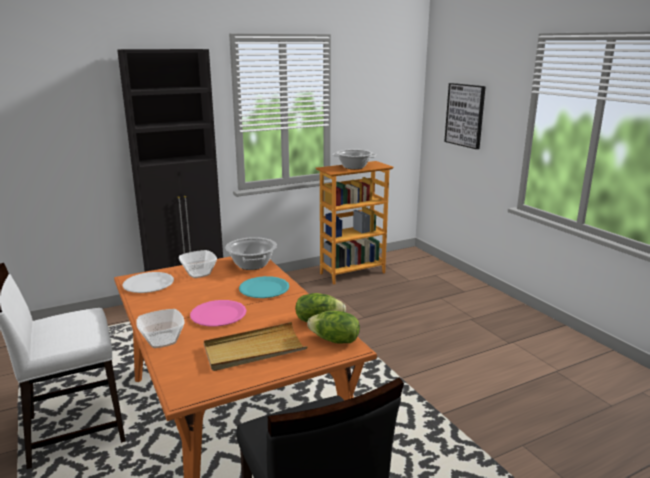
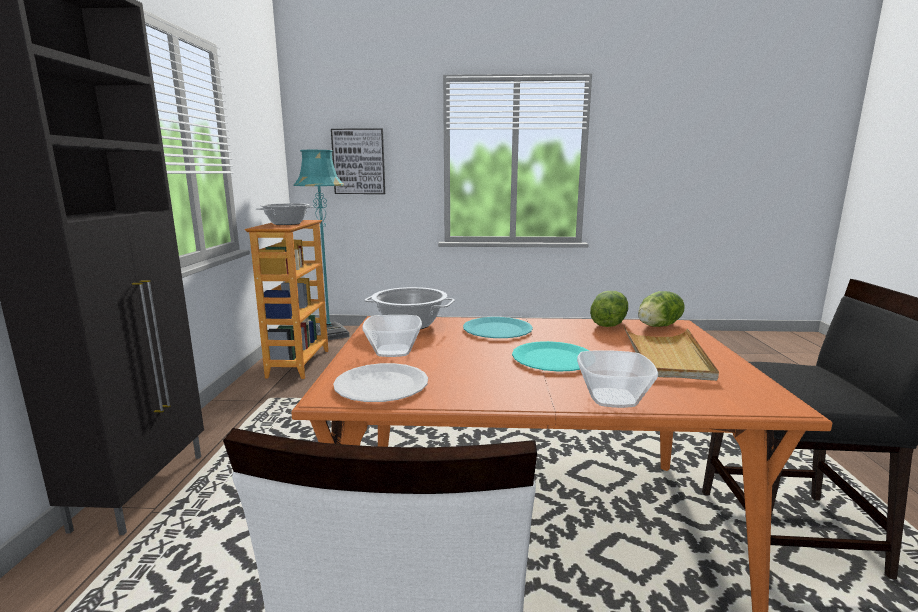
camera: 60 degrees left, 5 degrees down
(218, 315) = (552, 359): pink plate -> turquoise plate
(413, 261) = (329, 335): none -> turquoise floor lamp

